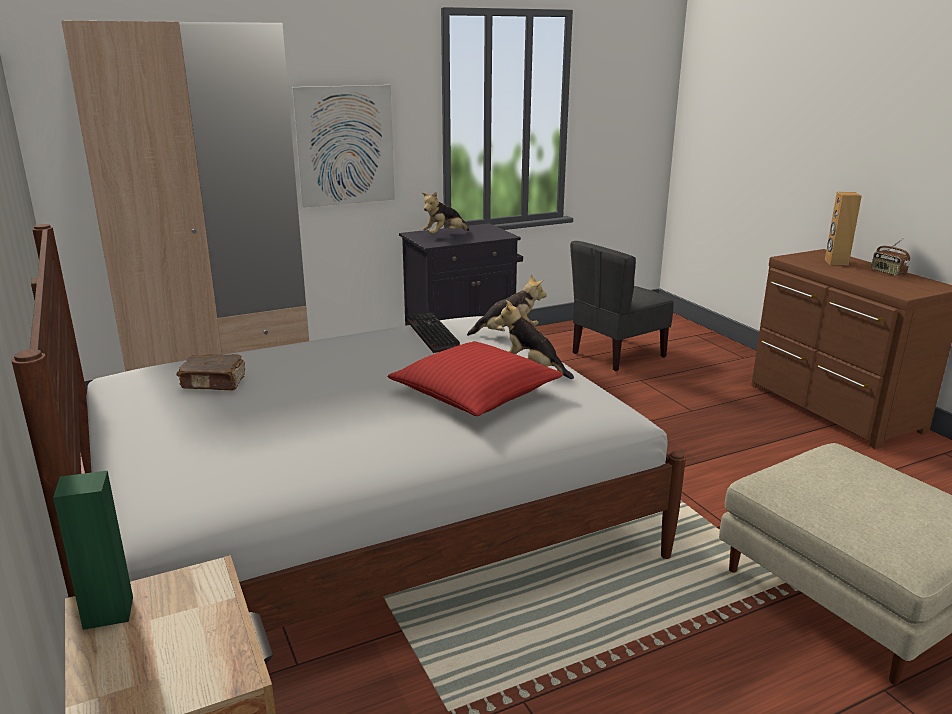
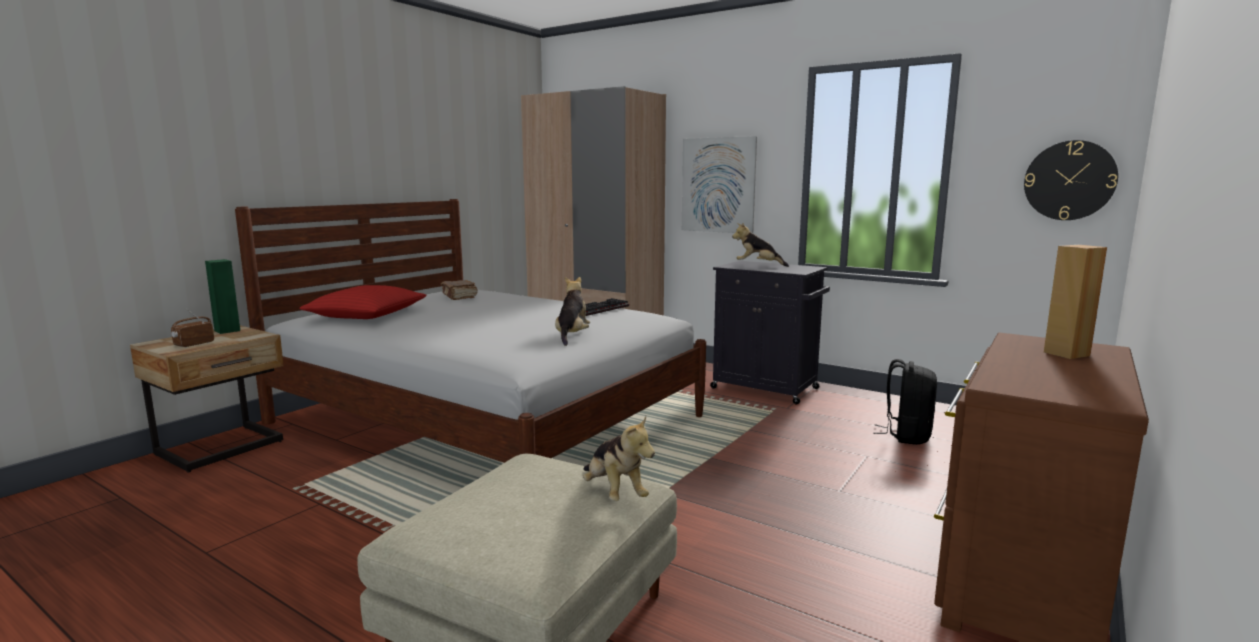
camera: 60 degrees right, 10 degrees down
(475, 393) = (500, 330): red pillow -> red pillow (366, 315)
(508, 335) = (629, 323): plush toy -> plush toy (614, 493)
(617, 355) = (906, 435): grey chair -> black backpack
(640, 123) = (1069, 180): none -> wall clock
(888, 272) = (1098, 376): radio -> radio (194, 344)

